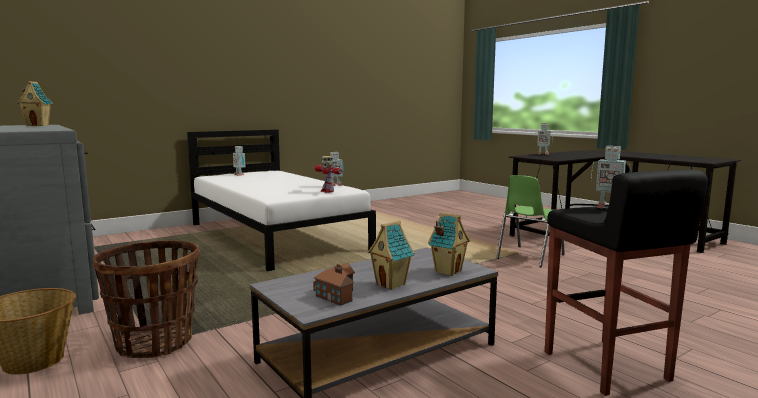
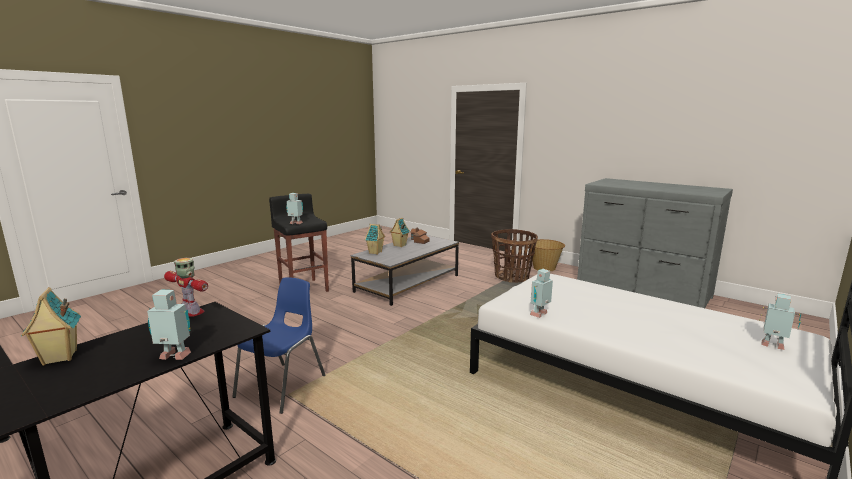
camera: 165 degrees right, 5 degrees up
(38, 125) = (688, 191): toy house -> toy house (59, 358)
(327, 191) = (521, 294): toy robot -> toy robot (192, 312)
(529, 257) = (283, 386): green chair -> blue chair

